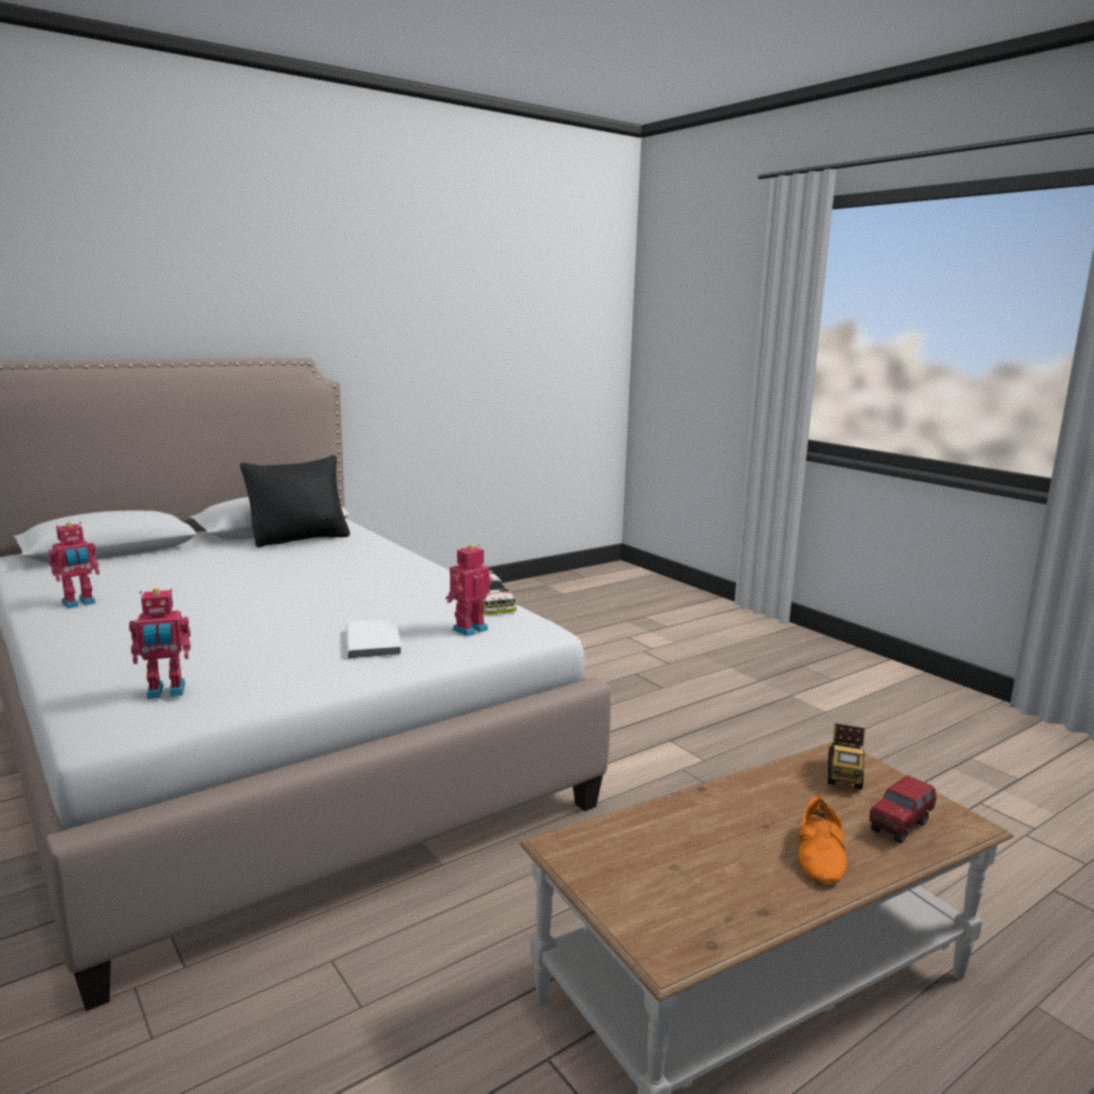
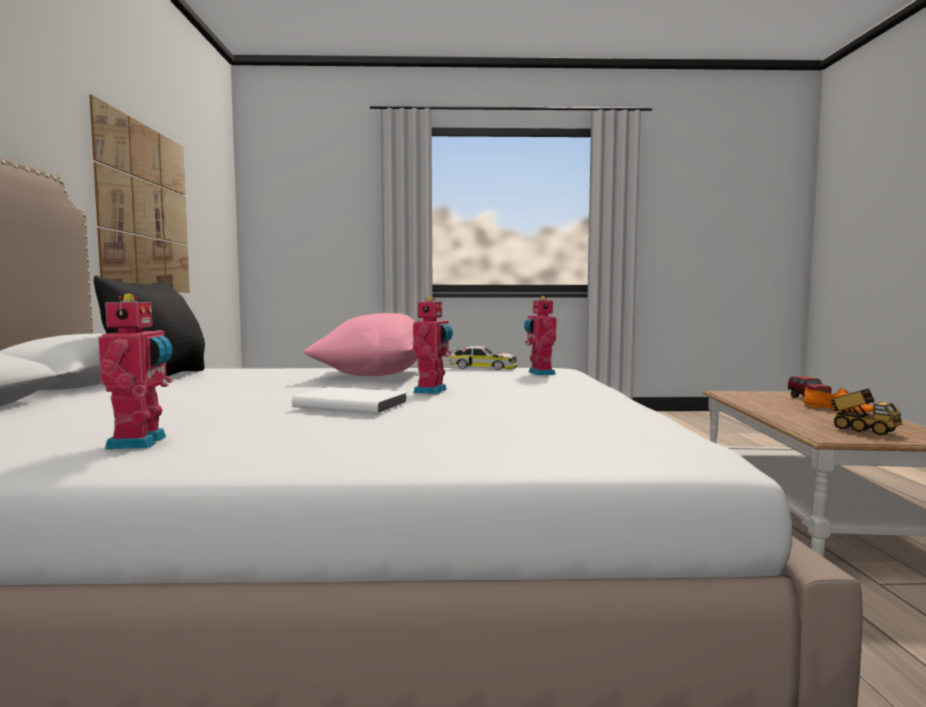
camera: 55 degrees left, 10 degrees down
(166, 692) = (606, 425): toy robot -> toy robot (432, 391)
(375, 641) = (534, 386): white book -> white book (351, 404)
(385, 581) = (375, 374): none -> pink pillow
(447, 356) = (145, 209): none -> picture
(844, 774) = (748, 395): toy truck -> toy truck (862, 430)

